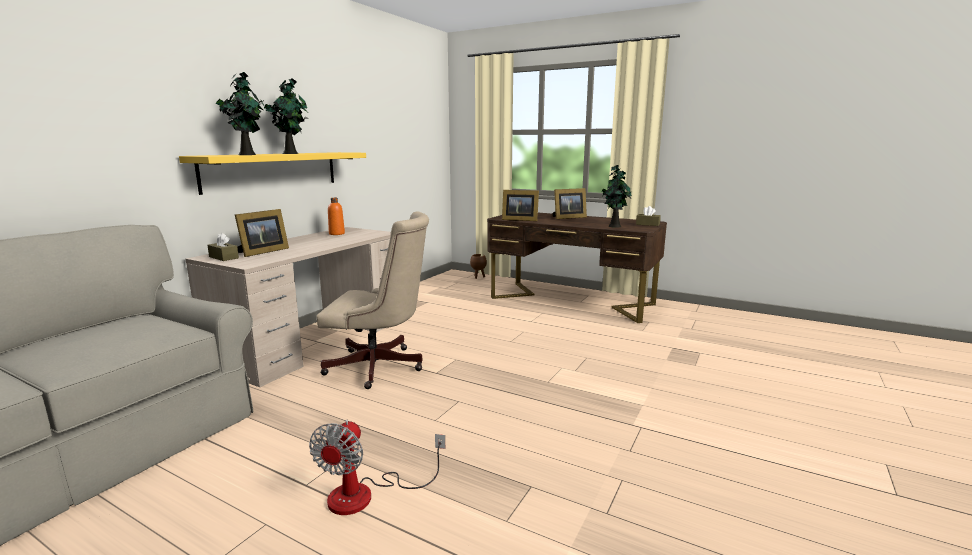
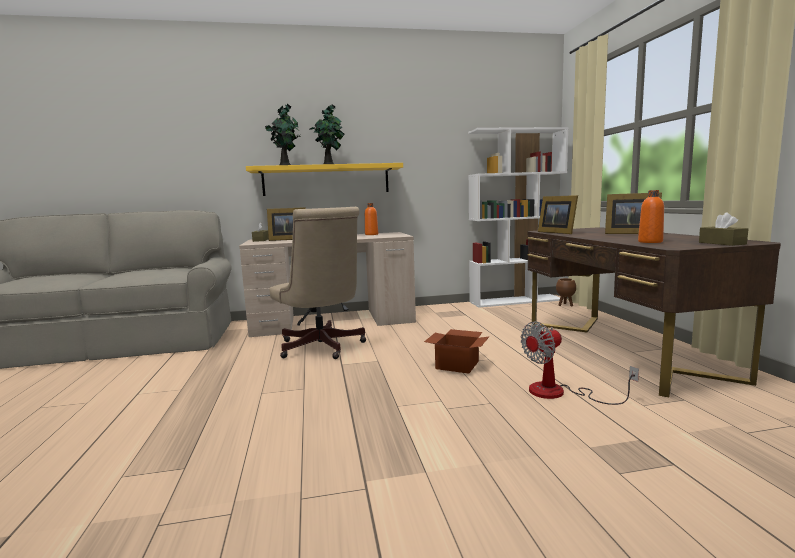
camera: 50 degrees right, 5 degrees down
(366, 494) = (134, 414): fan -> fan (560, 393)
(436, 280) = (516, 301): none -> white bookcase
(515, 341) = (458, 365): none -> cardboard box
(613, 226) = (650, 242): potted plant -> orange bottle

